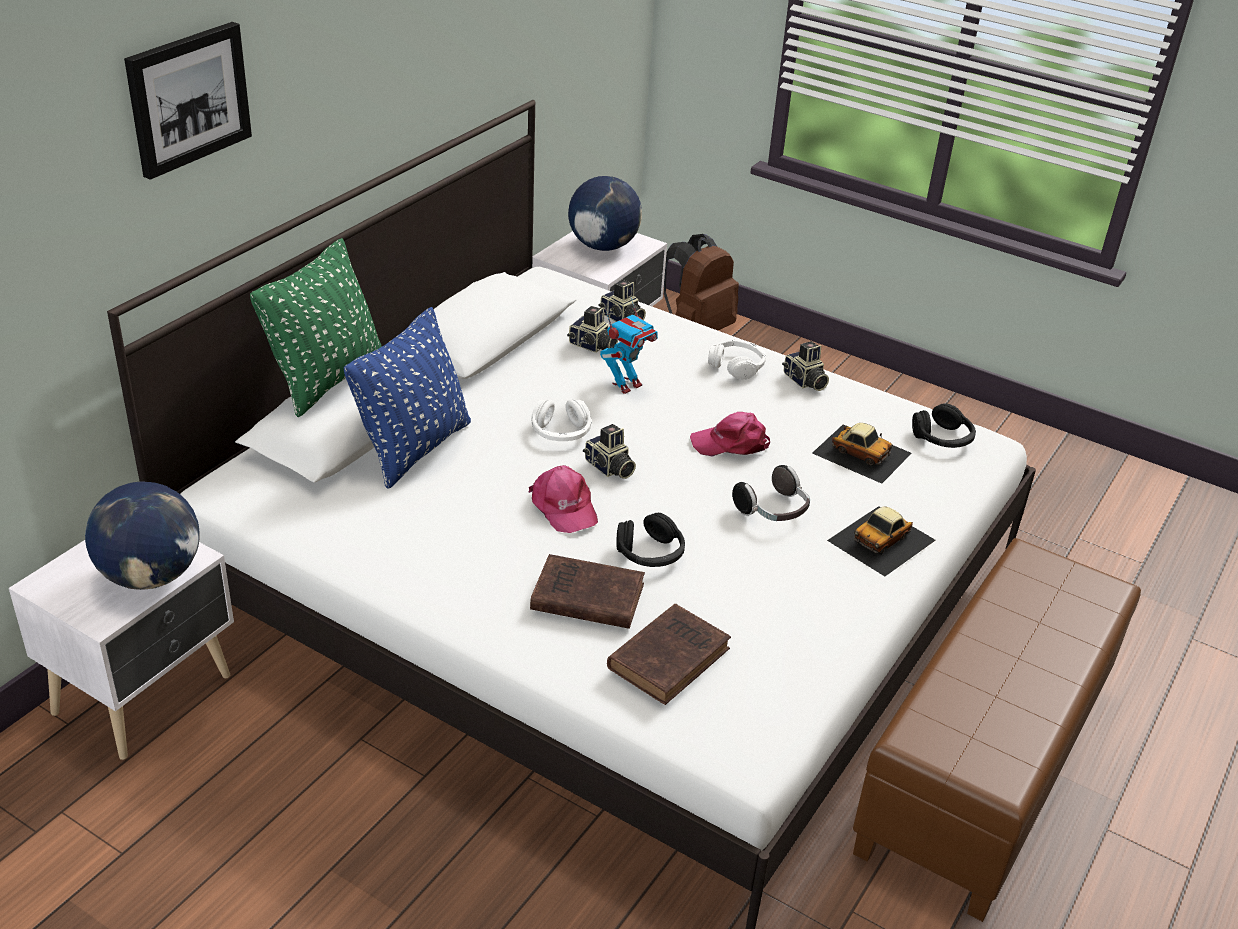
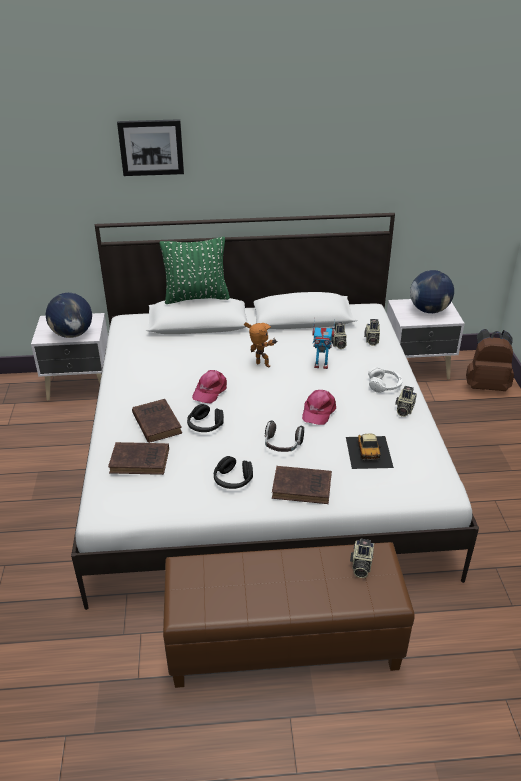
camera: 55 degrees right, 0 degrees up
(414, 449) = (203, 341): blue pillow -> none
(561, 432) = (262, 366): white headphones -> toy robot
(609, 468) = (252, 388): camera -> camera (361, 565)
(731, 443) = (318, 411): pink cap -> pink cap turned 120 degrees counterclockwise
(882, 540) = (303, 488): toy car -> brown book
(942, 438) = (423, 473): black headphones -> black headphones (233, 480)

